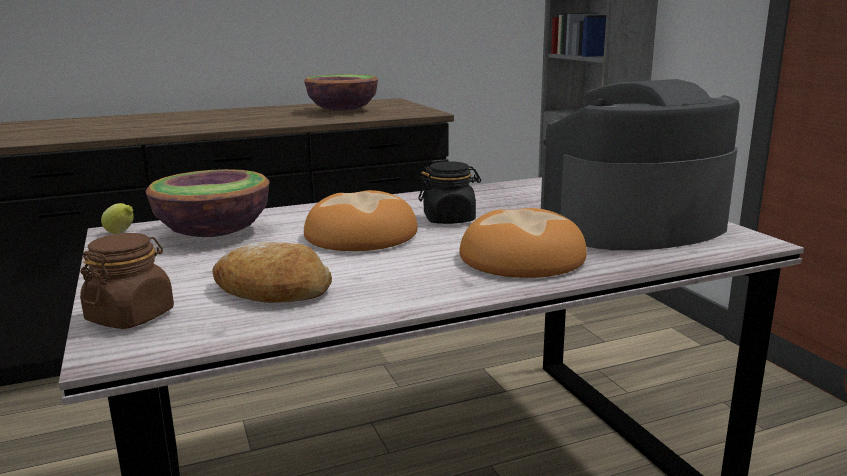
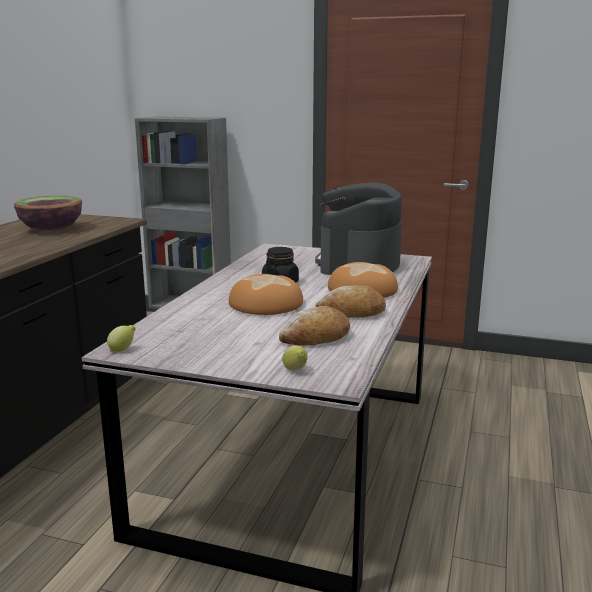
camera: 50 degrees left, 0 degrees up
(131, 316) = (295, 371): brown jar -> lemon
(214, 233) = (184, 329): bowl -> none
(409, 280) = (352, 313): none -> bread

